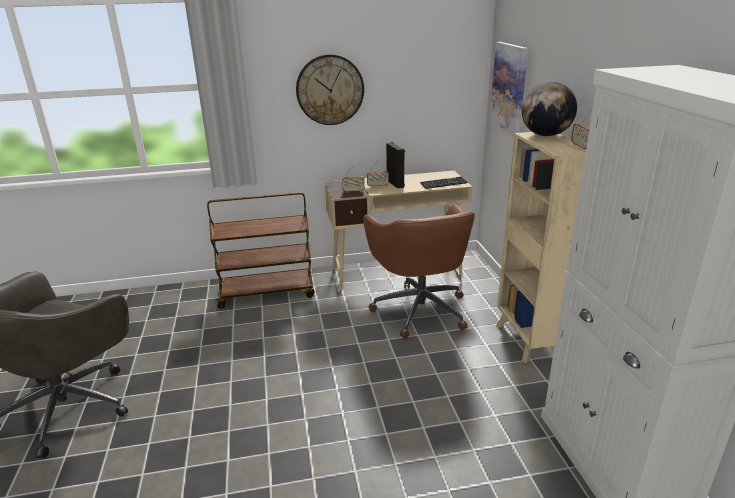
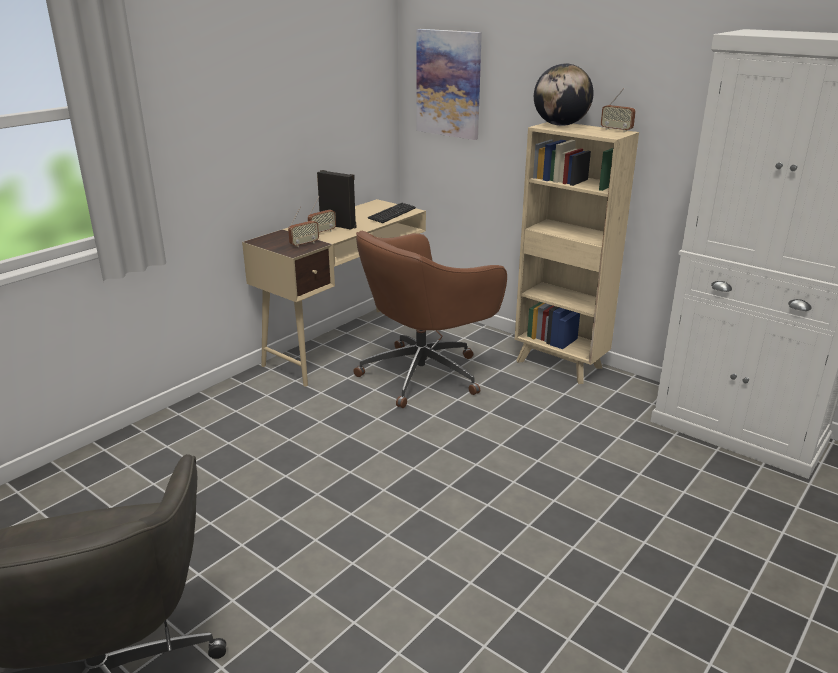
camera: 40 degrees left, 0 degrees up
(267, 293) = (213, 425): brown cart -> none
(330, 90) = (238, 105): wall clock -> none
(420, 309) = (425, 374): brown office chair -> brown office chair turned 105 degrees clockwise

